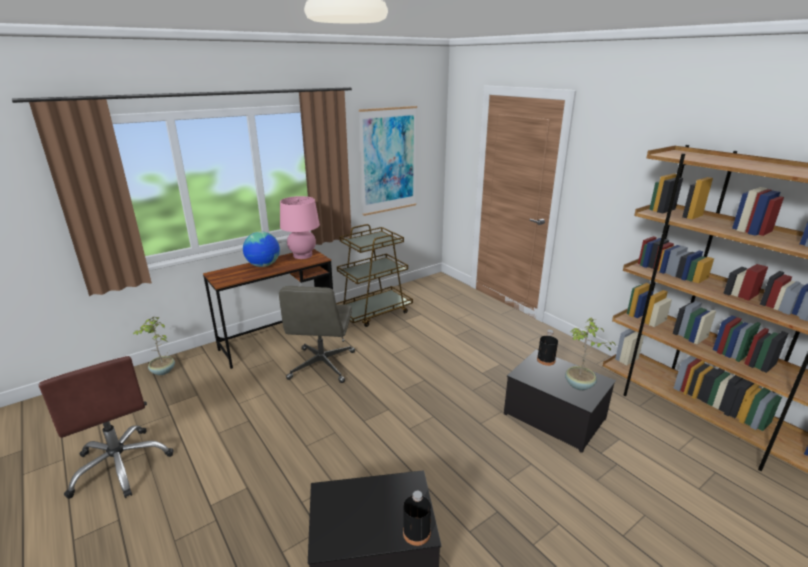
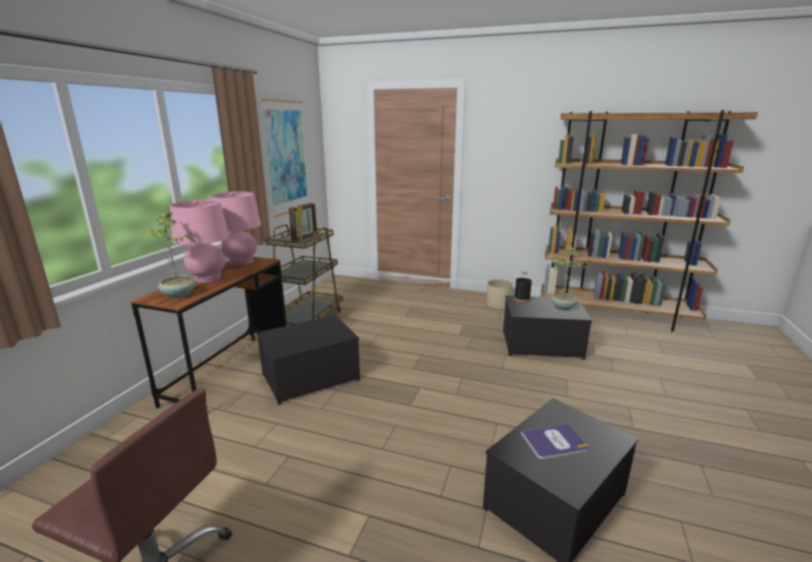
camera: 35 degrees left, 5 degrees down
(162, 371) = (93, 459): potted plant -> potted plant (179, 295)
(263, 265) = (207, 278): globe -> pink table lamp
(322, 366) = (310, 377): grey office chair -> storage box
(367, 506) = (554, 442): none -> book
(375, 240) = (305, 238): none -> picture frame
(416, 532) = (613, 439): black bottle -> none
(566, 354) = (498, 304): none -> beige planter

